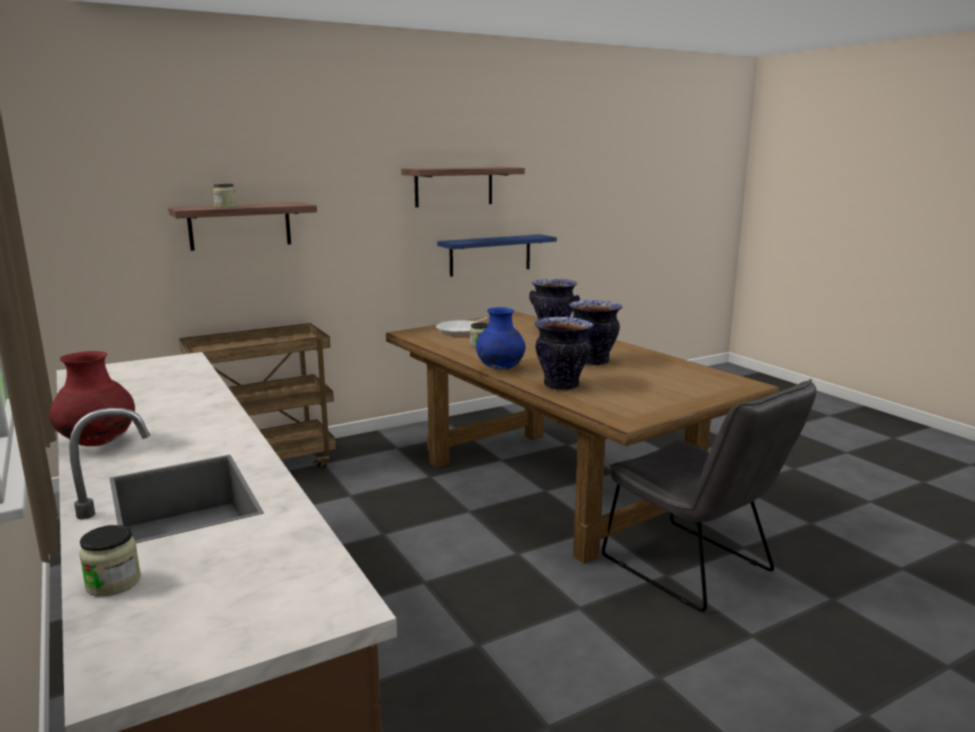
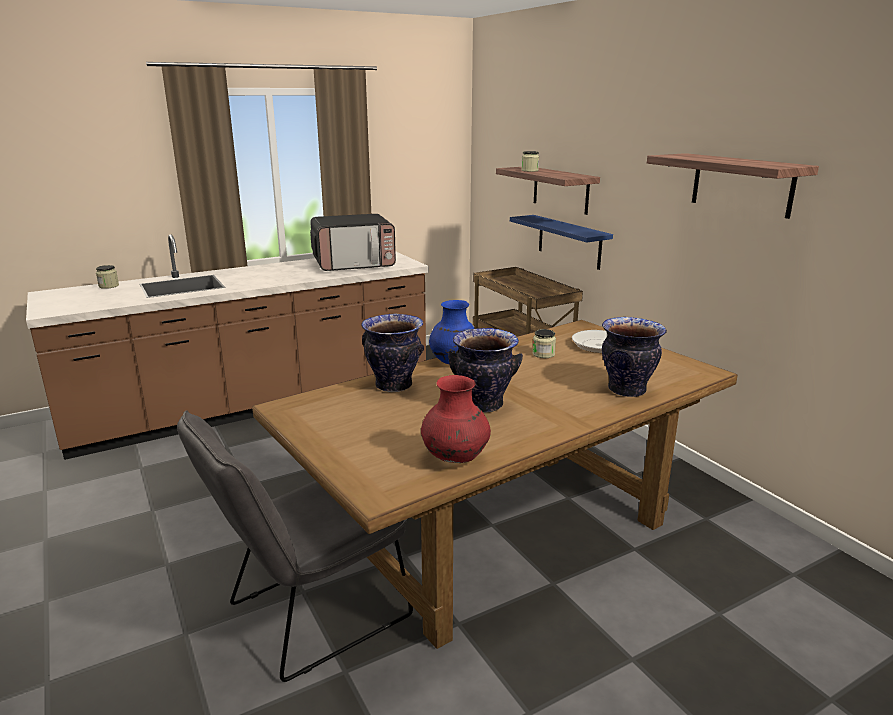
camera: 90 degrees right, 5 degrees up
(98, 443) = (259, 268): red vase -> red vase (455, 458)
(142, 385) = (354, 263): none -> microwave
(490, 255) = (774, 290): blue shelf -> blue shelf (569, 241)

